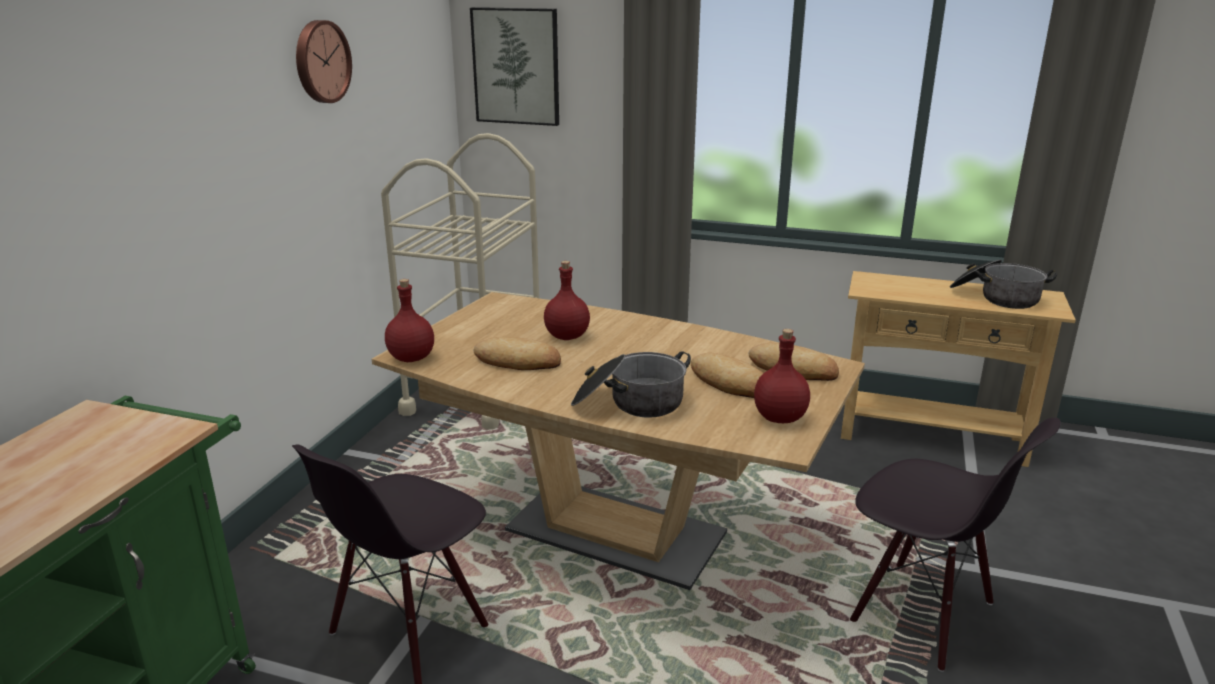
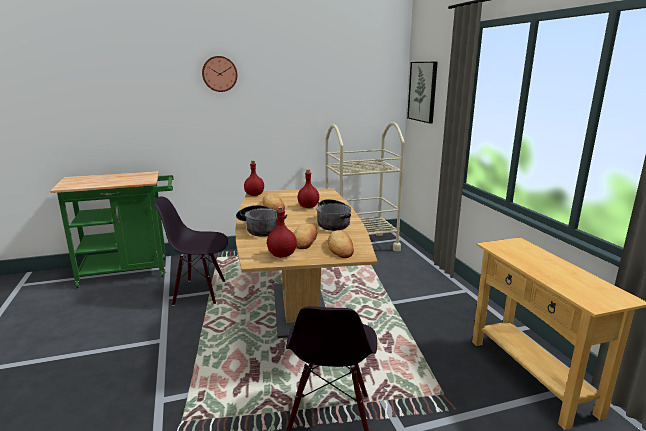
camera: 55 degrees right, 5 degrees down
(320, 62) = (301, 78): wall clock -> wall clock (219, 74)
(996, 297) = (573, 281): cooking pot -> cooking pot (334, 223)

